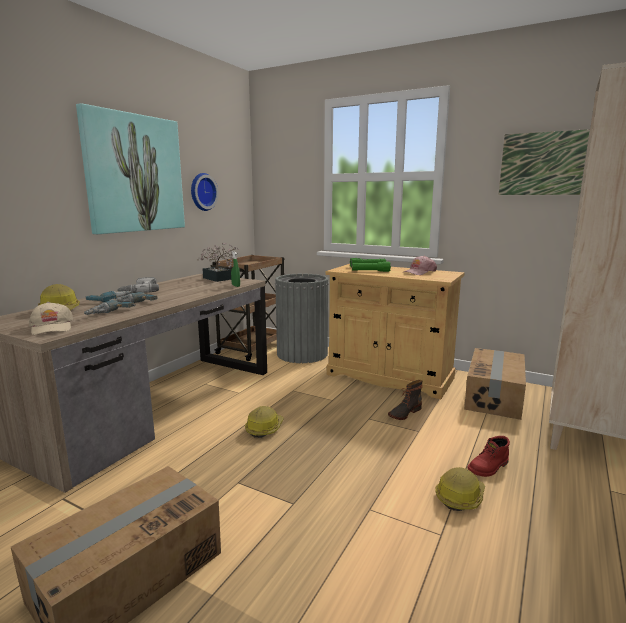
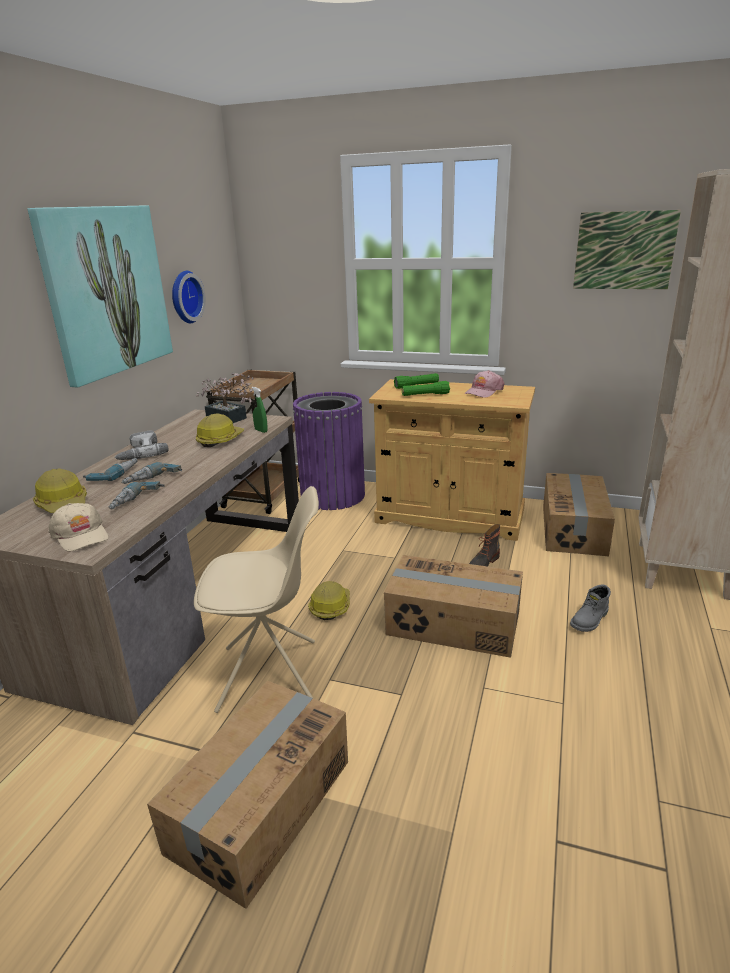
camera: 10 degrees left, 10 degrees up
(192, 472) = (271, 675): none -> beige chair
(302, 354) = (333, 495): grey trash can -> purple trash can
(362, 454) = (453, 624): none -> cardboard box
(459, 496) = (569, 658): hard hat -> hard hat (219, 440)
(489, 468) = (590, 620): red boot -> grey boot

